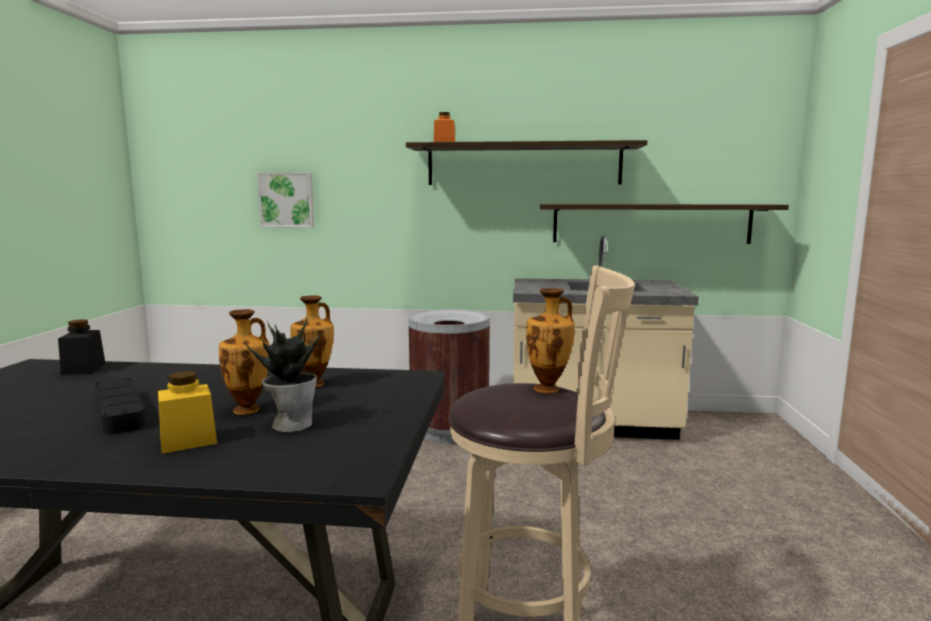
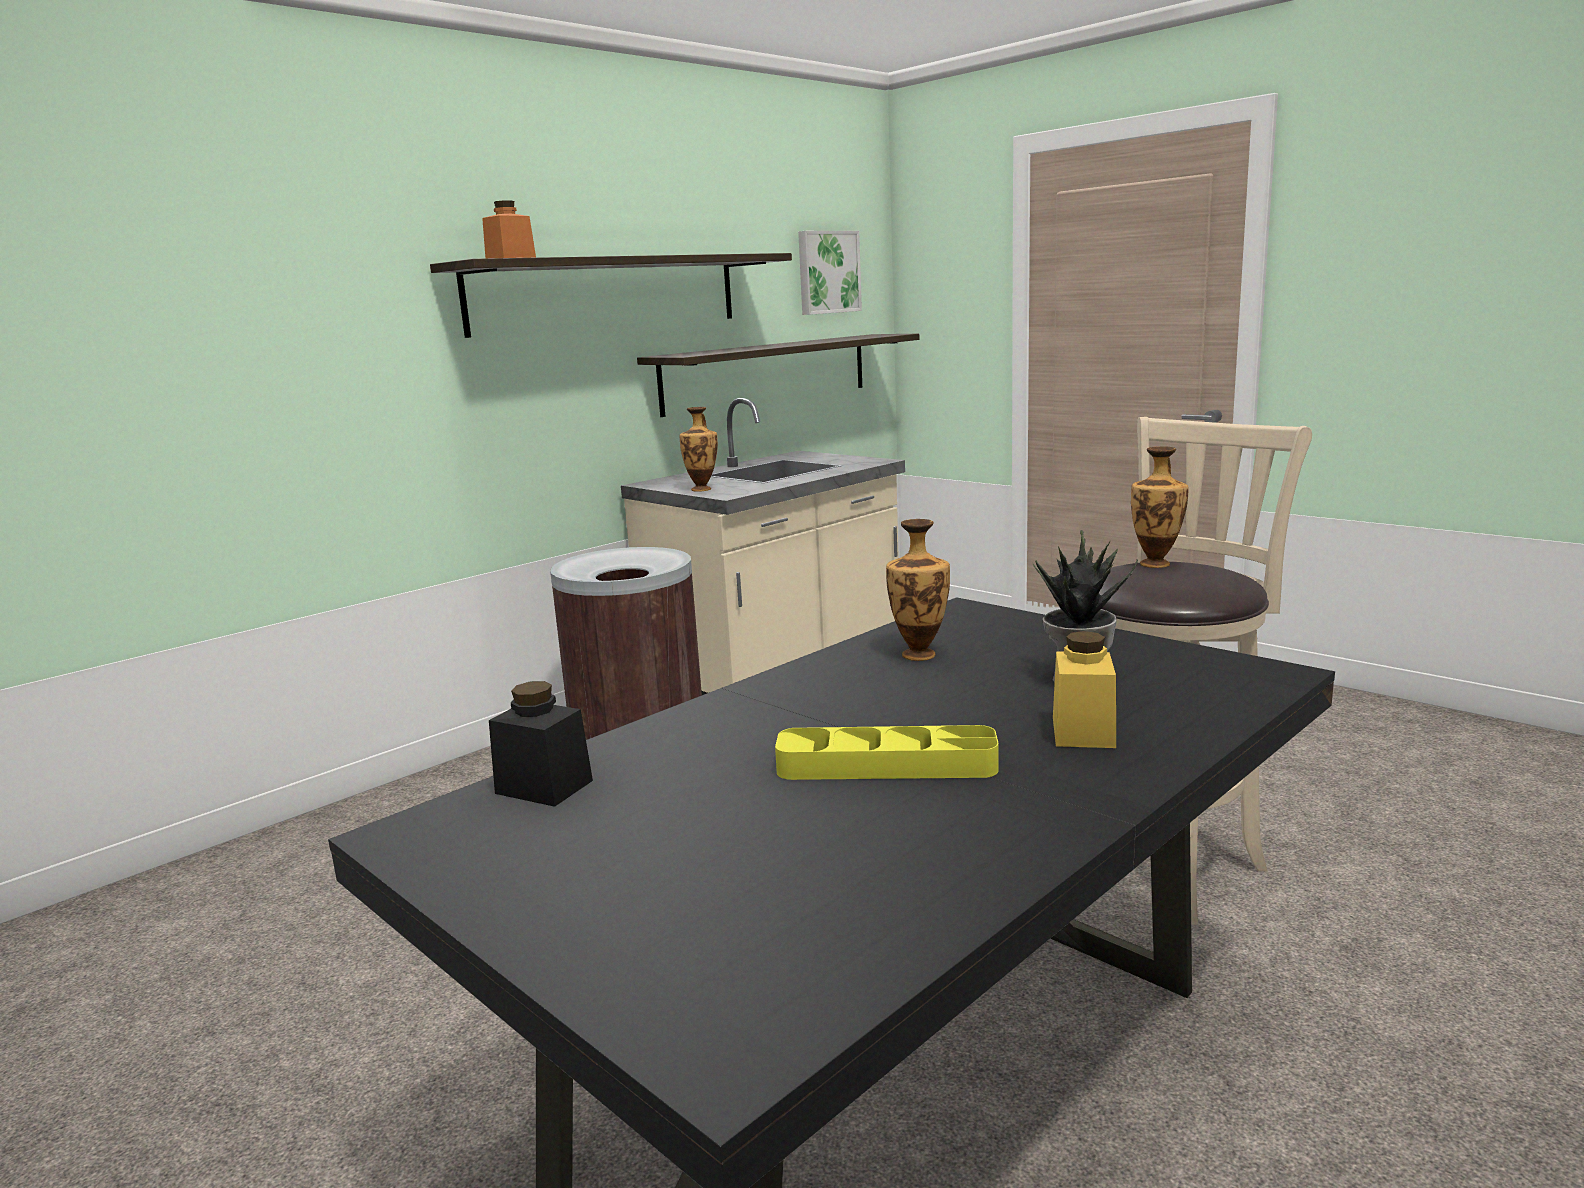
camera: 50 degrees left, 5 degrees up
(120, 411) = (886, 765): black tray -> yellow tray
(248, 410) = (990, 695): vase -> vase (702, 489)
(287, 200) = (160, 395): picture -> picture (827, 272)

